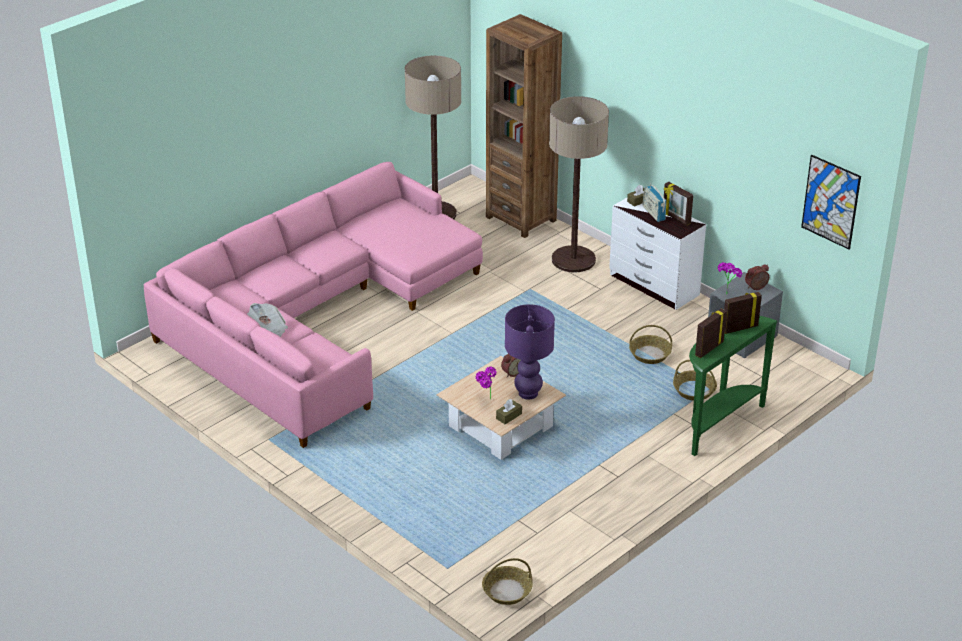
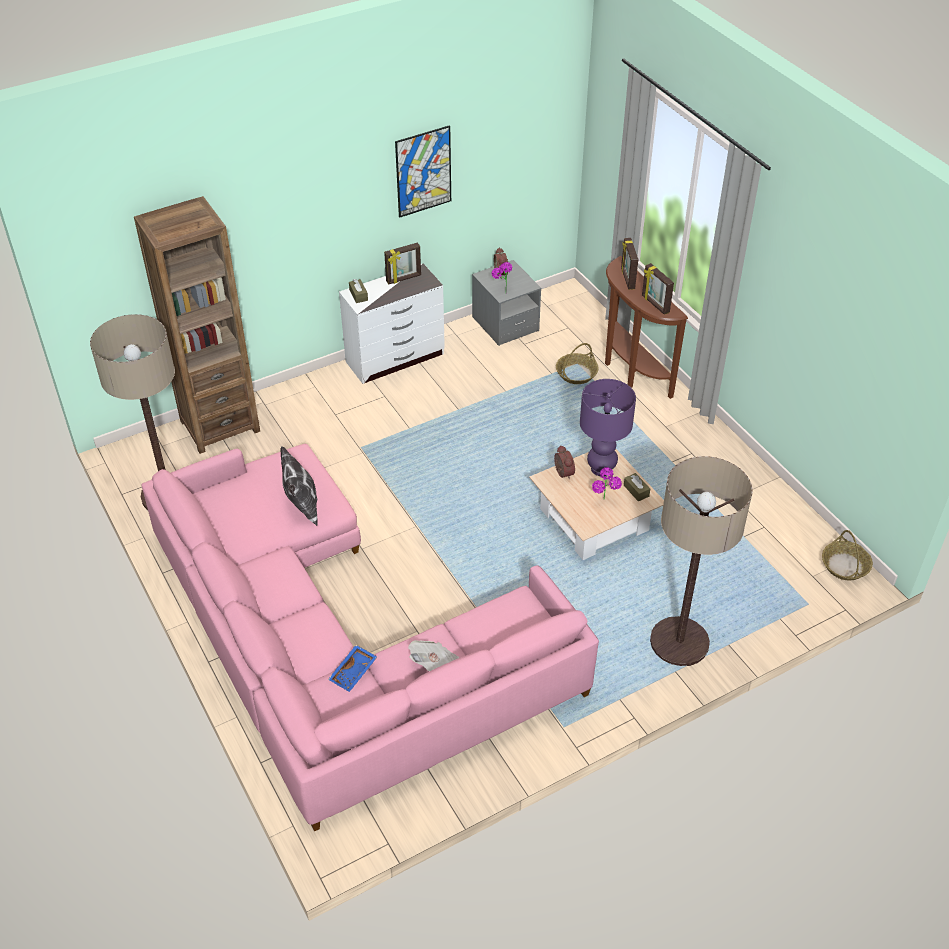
camera: 75 degrees left, 10 degrees up
(251, 297) = (354, 672): none -> blue tray
(405, 245) = (302, 507): none -> pillow
(573, 260) = (322, 403): floor lamp -> floor lamp (679, 642)
(649, 354) = (510, 388): basket -> none
(653, 213) = (387, 291): radio -> none
(718, 424) = (630, 371): green console table -> brown console table
(831, 202) = (546, 146): picture -> picture (423, 171)

